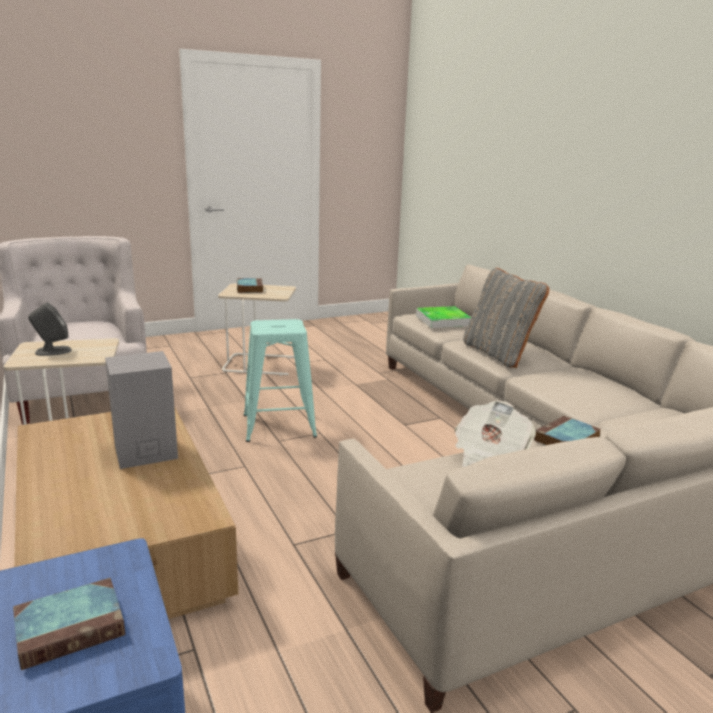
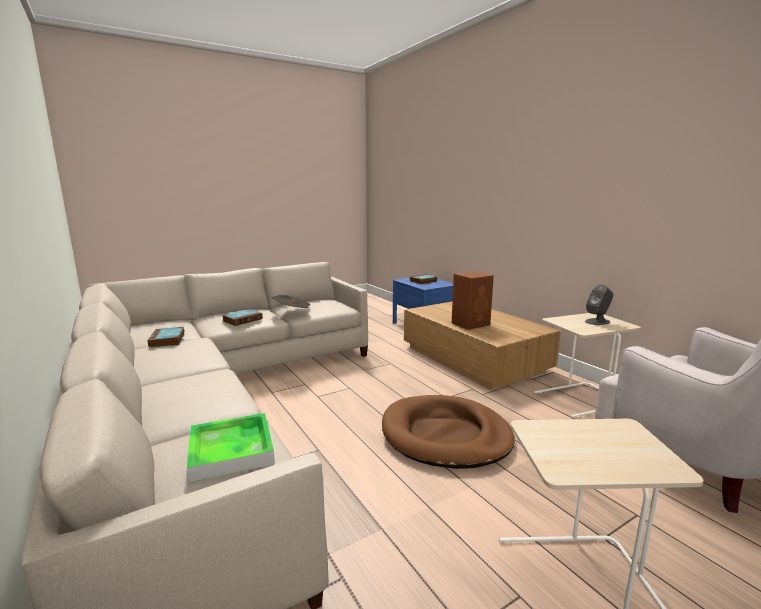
camera: 175 degrees right, 5 degrees down
(144, 452) = (471, 324): grey speaker -> brown speaker
(249, 288) = (625, 455): book -> book (167, 340)
(279, 426) = (445, 435): turquoise stool -> brown dog bed
(498, 354) = (208, 386): grey pillow -> none

